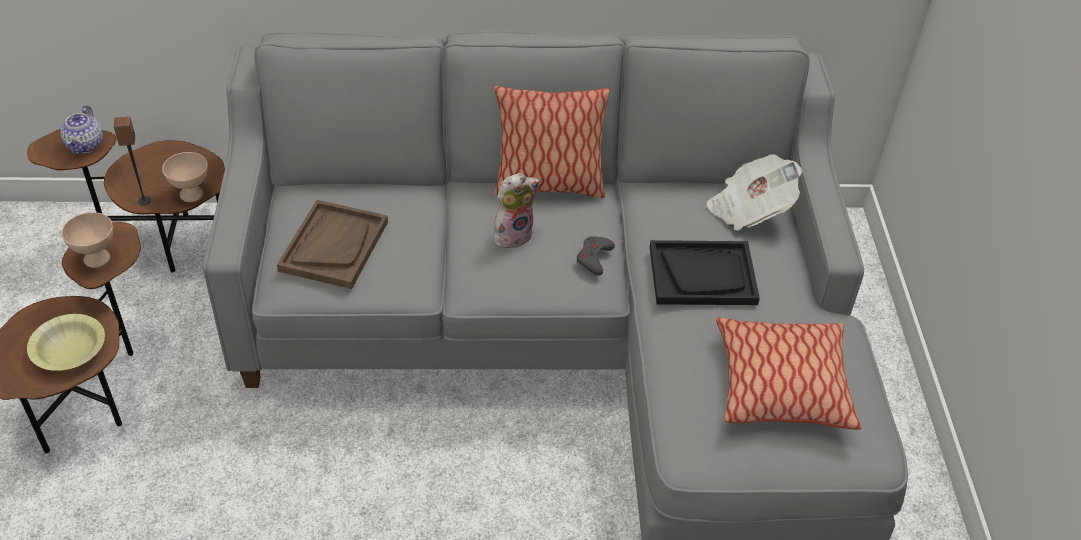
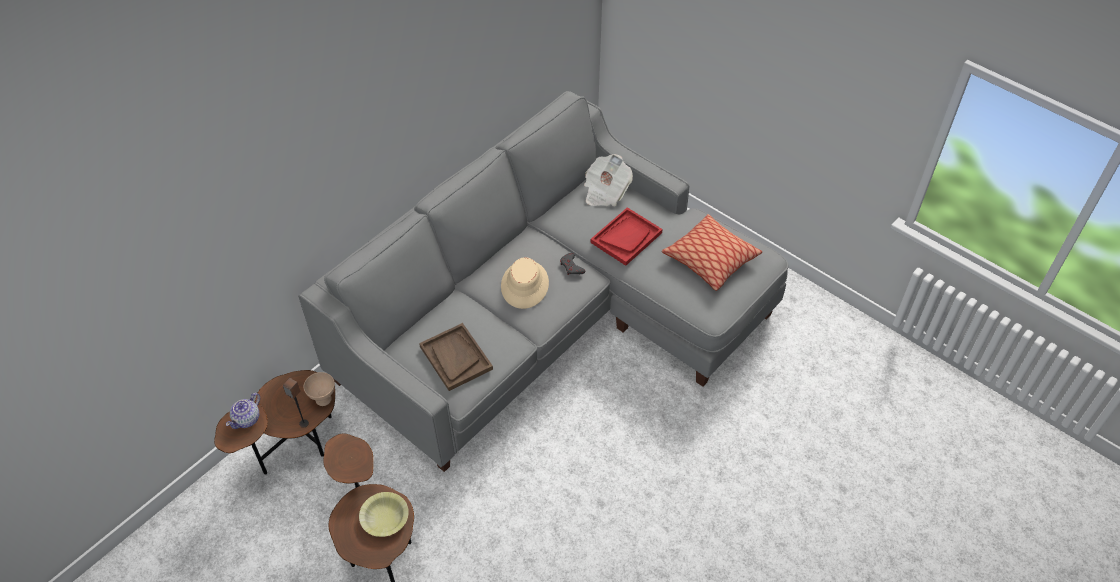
camera: 45 degrees left, 5 degrees up
(86, 144) = (247, 419): teapot -> teapot turned 75 degrees clockwise
(97, 258) = (350, 462): beige bowl -> none
(513, 234) = (525, 285): plush toy -> beige hat
(548, 185) = (506, 249): pillow -> none
(702, 275) = (626, 237): black tray -> red tray

